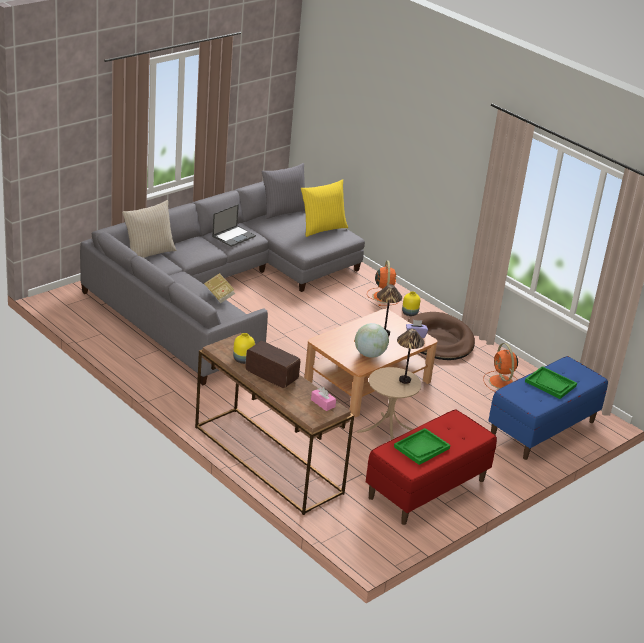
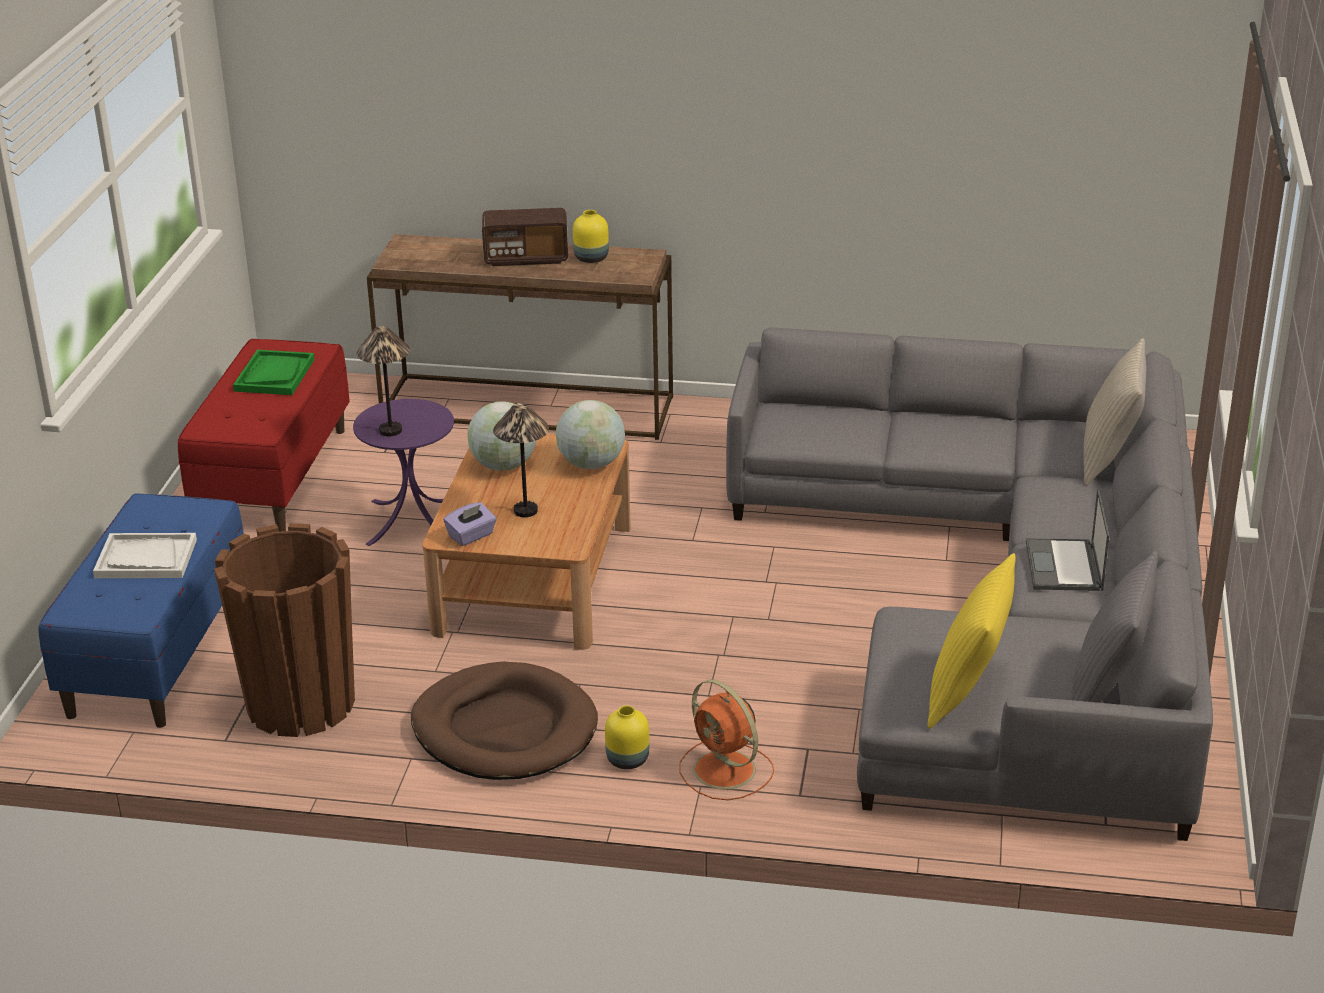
camera: 145 degrees right, 0 degrees up
(219, 295) = (874, 449): book -> none
(323, 403) = (417, 260): pink tissue box -> none
(335, 337) = (591, 464): none -> globe
(388, 431) = (412, 521): beige side table -> purple side table
(501, 383) = (300, 704): orange fan -> brown planter
(550, 384) = (145, 559): green tray -> white tray

